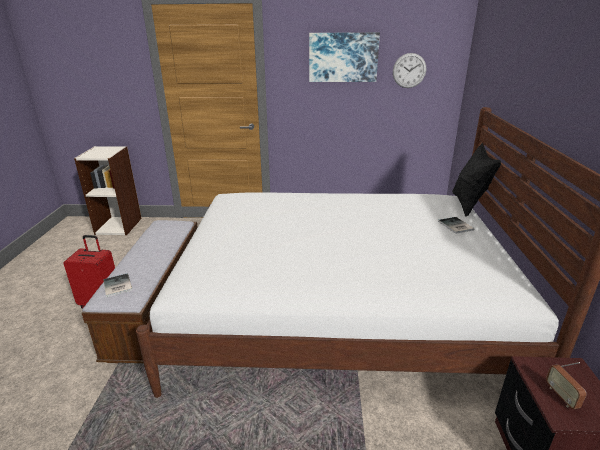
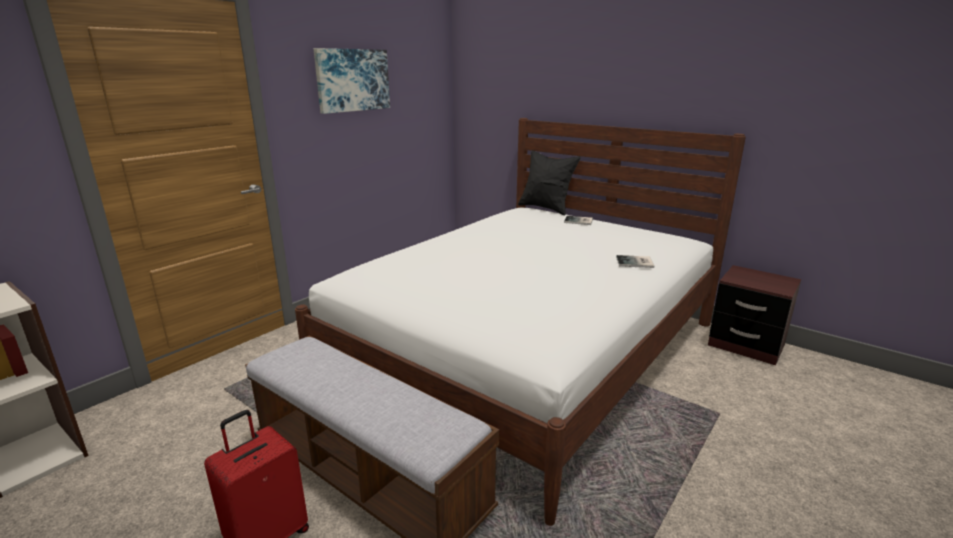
camera: 55 degrees left, 5 degrees down
(116, 286) = (416, 430): book -> book (635, 262)
(409, 70) = (413, 93): wall clock -> none
(561, 396) = (765, 283): radio -> none

